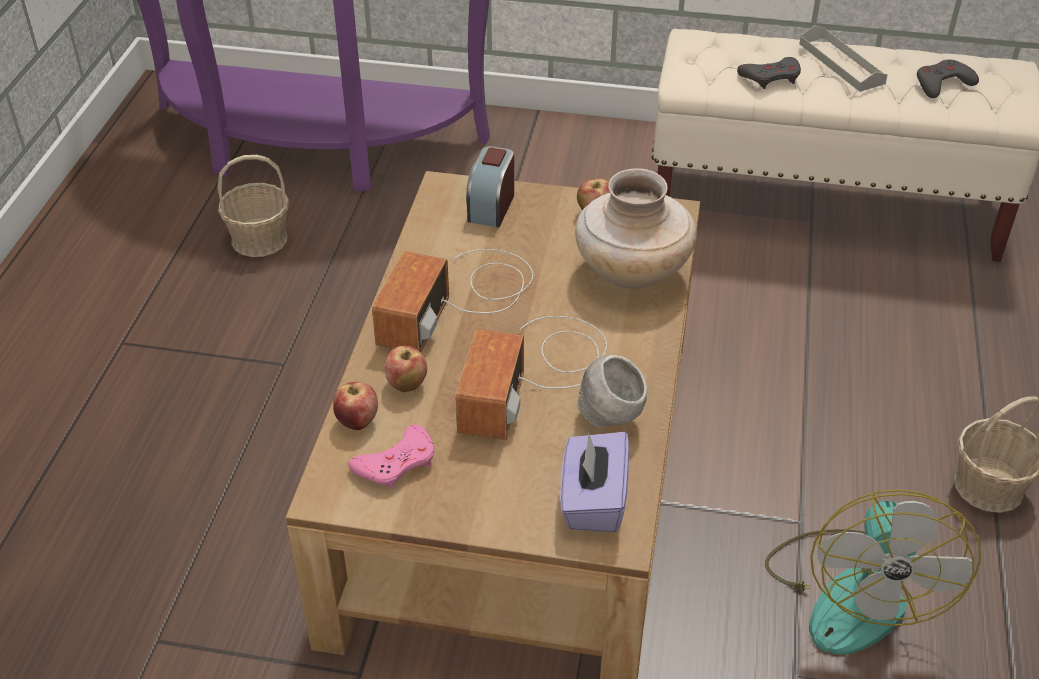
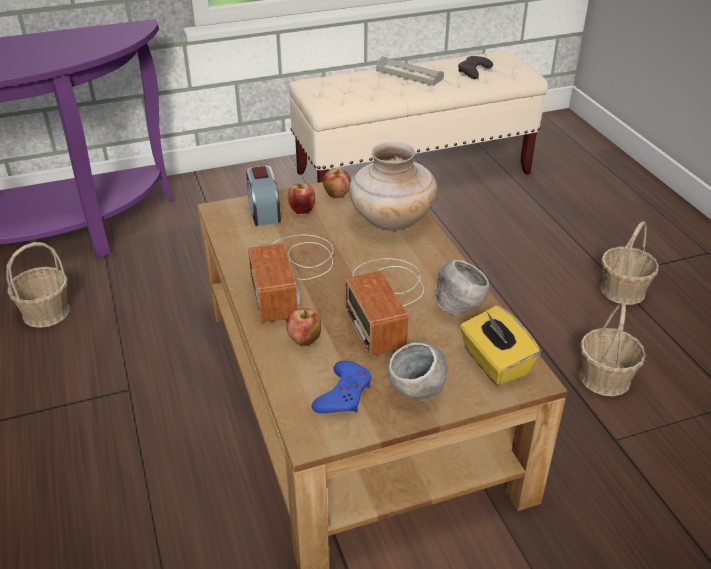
camera: 30 degrees left, 5 degrees down
(357, 422) = (290, 378): apple -> apple (302, 210)
(397, 463) = (344, 394): pink game controller -> blue game controller
(472, 499) = (417, 395): none -> grey bowl
(593, 501) = (494, 363): purple tissue box -> yellow tissue box
(771, 77) = (376, 91): grey game controller -> none
(853, 592) = (605, 378): fan -> basket

